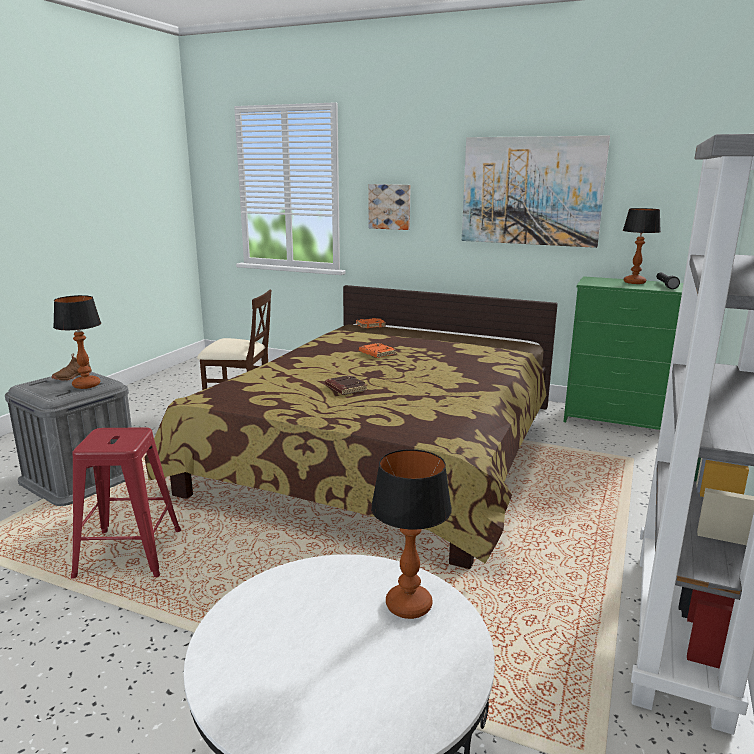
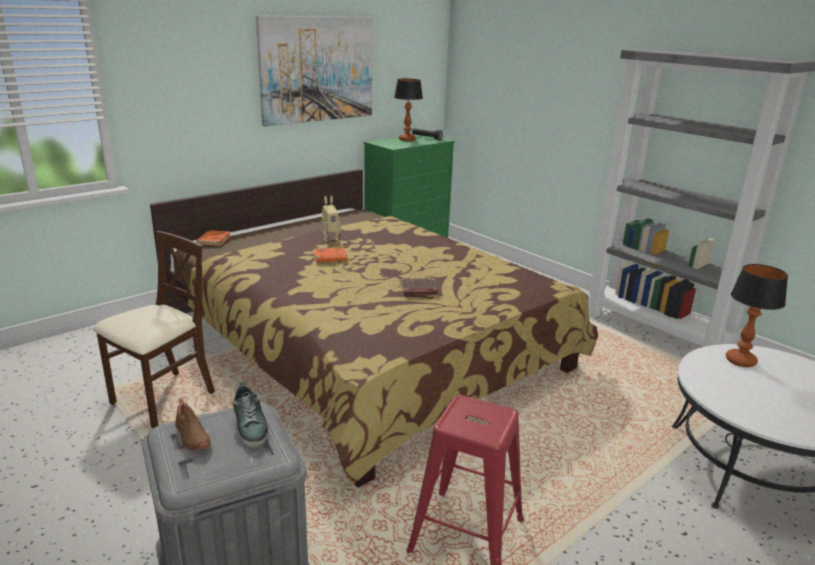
camera: 65 degrees left, 5 degrees up
(87, 385) = (251, 426): table lamp -> shoe
(390, 206) = (177, 98): picture -> none
(421, 346) = (330, 239): none -> toy robot

